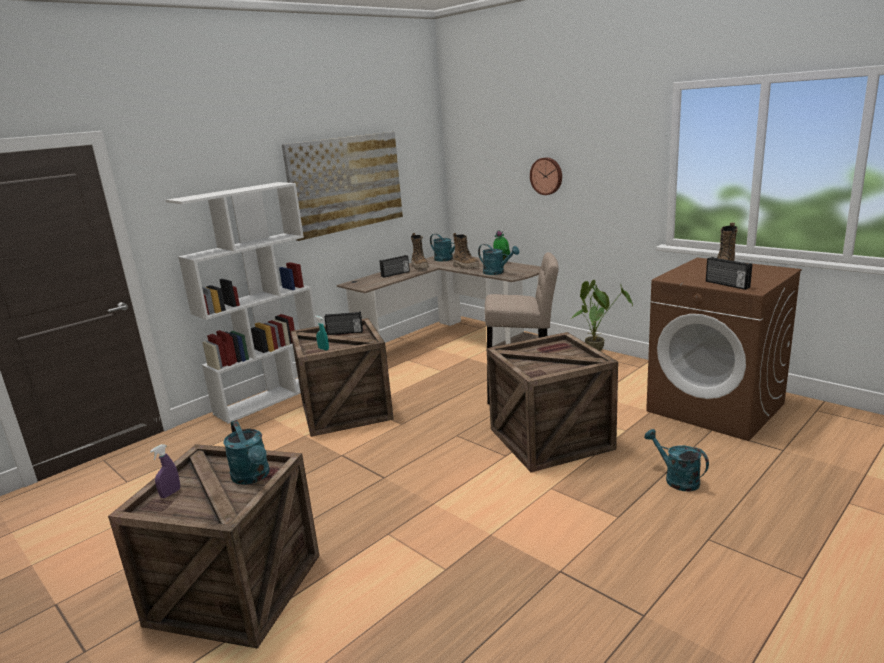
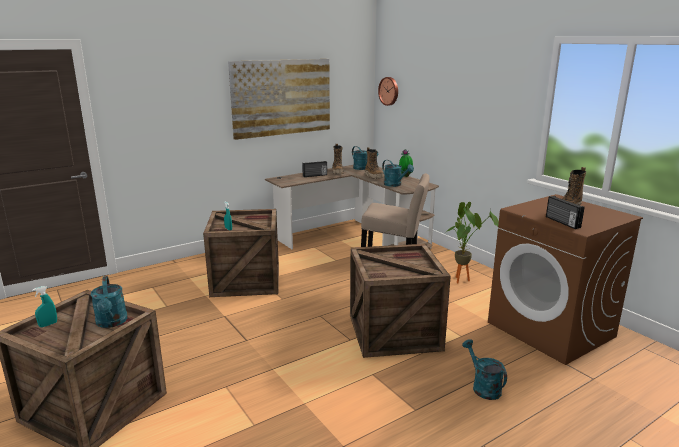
camera: 10 degrees right, 0 degrees up
(170, 493) = (48, 324): purple spray bottle -> turquoise spray bottle
(271, 397) = (197, 261): white bookcase -> none
(345, 332) = (252, 218): radio -> none
(547, 176) = (448, 108): wall clock -> wall clock (389, 91)

